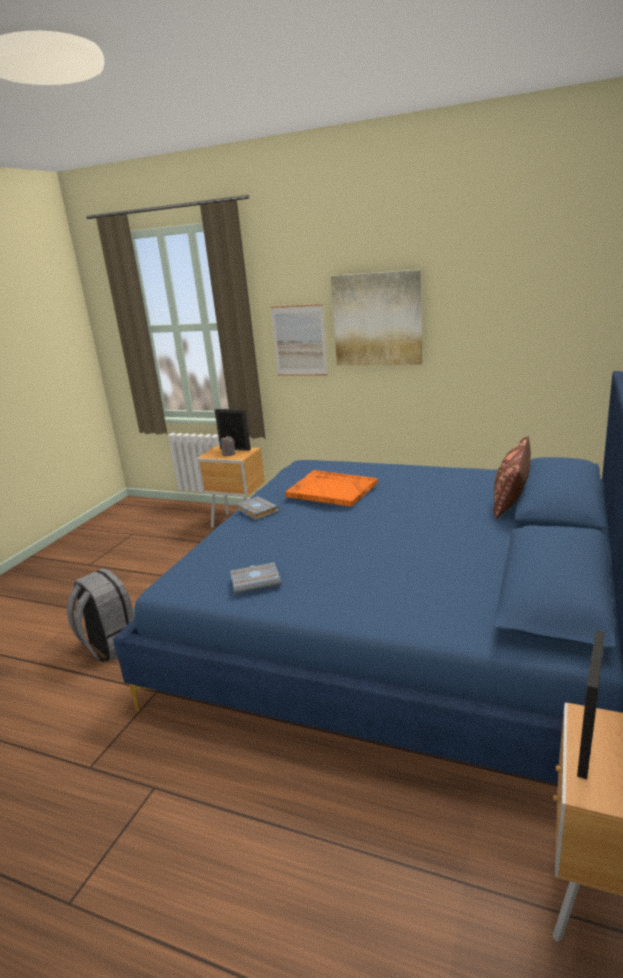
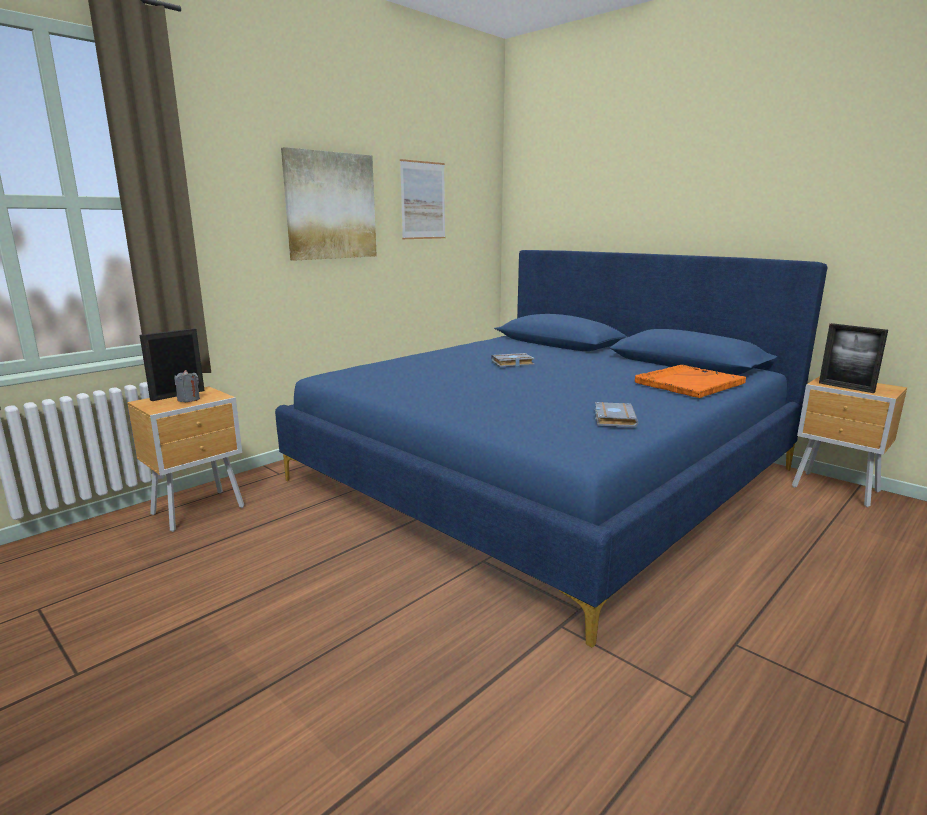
camera: 70 degrees left, 5 degrees down
(111, 645) = (413, 660): grey backpack -> none
(256, 511) = (435, 403): grey book -> grey book (512, 363)
(299, 341) = (239, 230): picture -> picture (423, 200)
(331, 490) = (439, 373): orange tray -> orange tray (688, 383)
(511, 498) = (537, 347): brown pillow -> none

